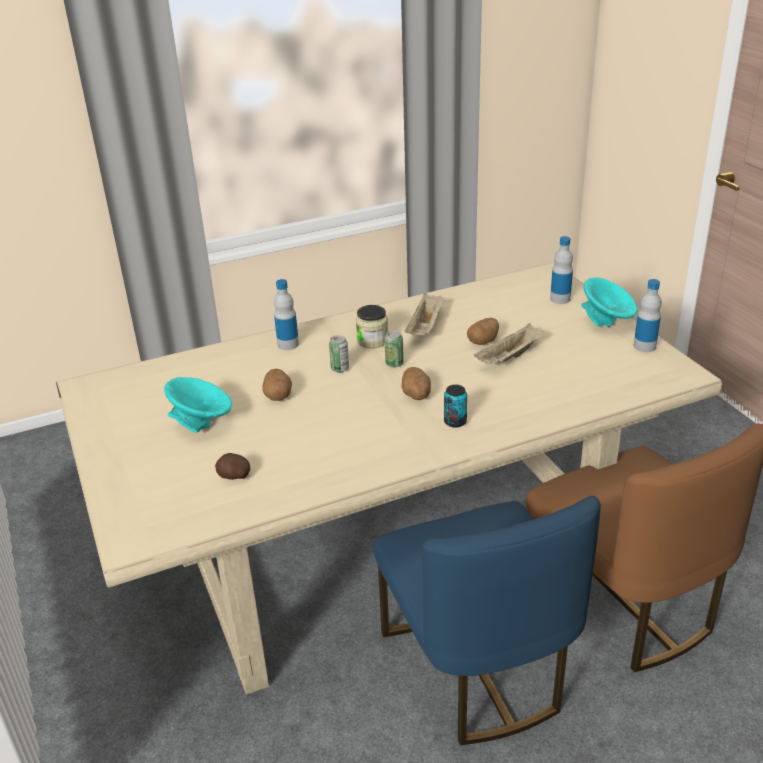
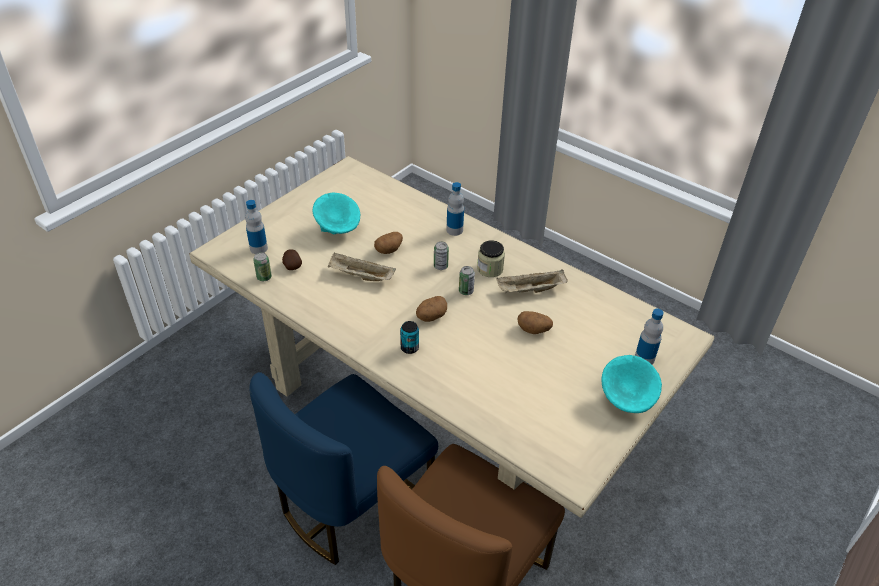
camera: 60 degrees right, 10 degrees up
(233, 506) = (264, 277): none -> can
(509, 358) = (519, 353): beige tray -> beige tray (360, 276)
(644, 346) = (603, 438): bottle -> bottle (258, 248)

